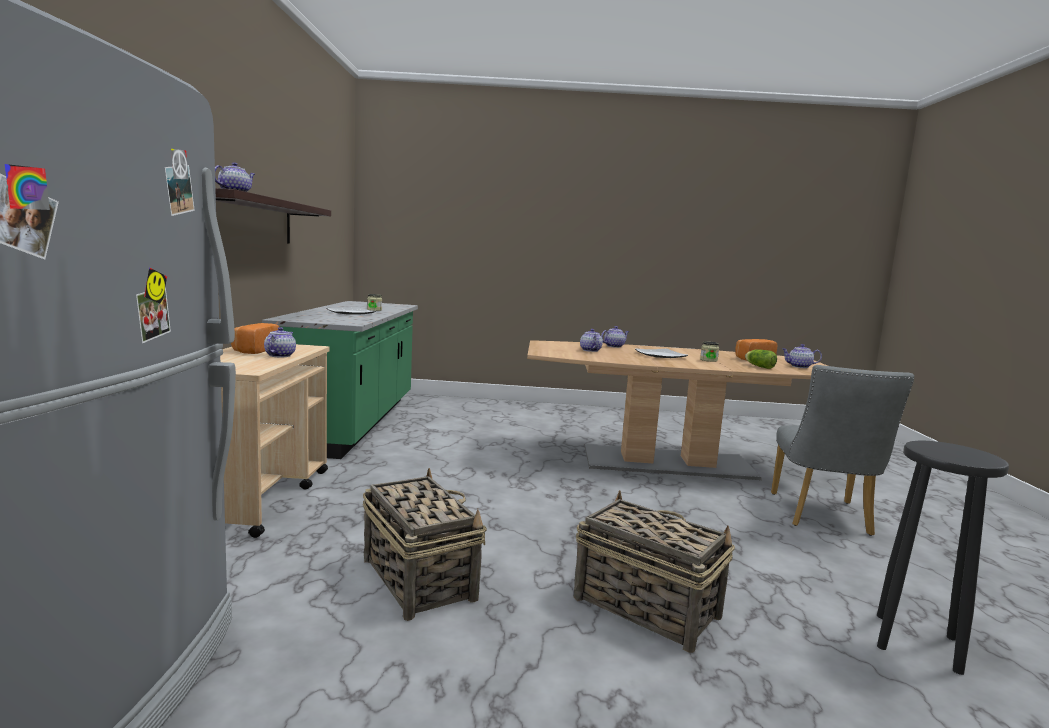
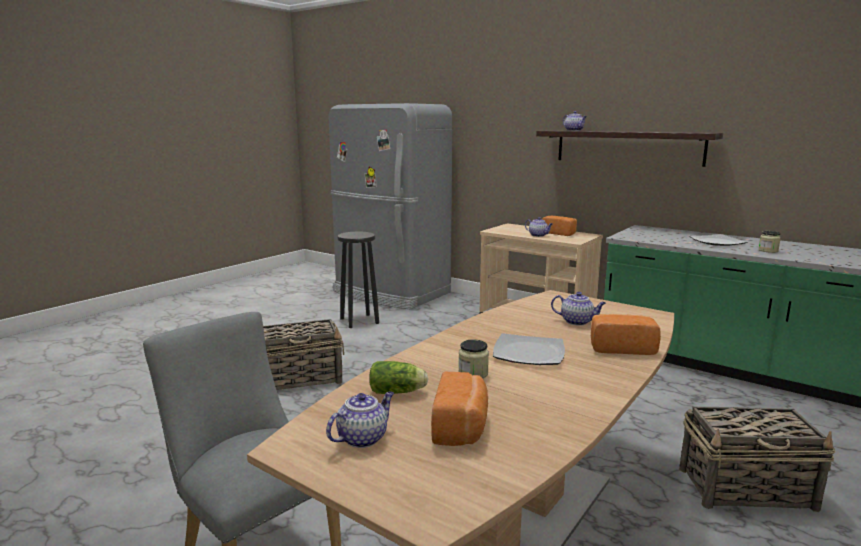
camera: 125 degrees right, 5 degrees up
(418, 578) = (400, 339): basket -> basket (747, 489)
(614, 346) = (621, 348): teapot -> bread
(917, 642) = (144, 440): black stool -> black stool (359, 321)

